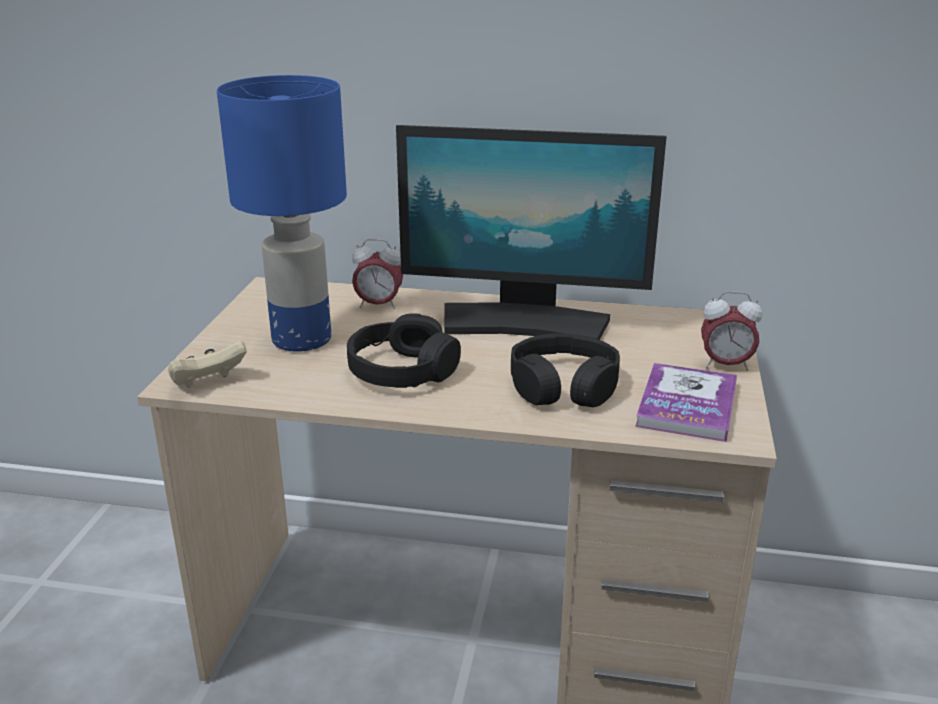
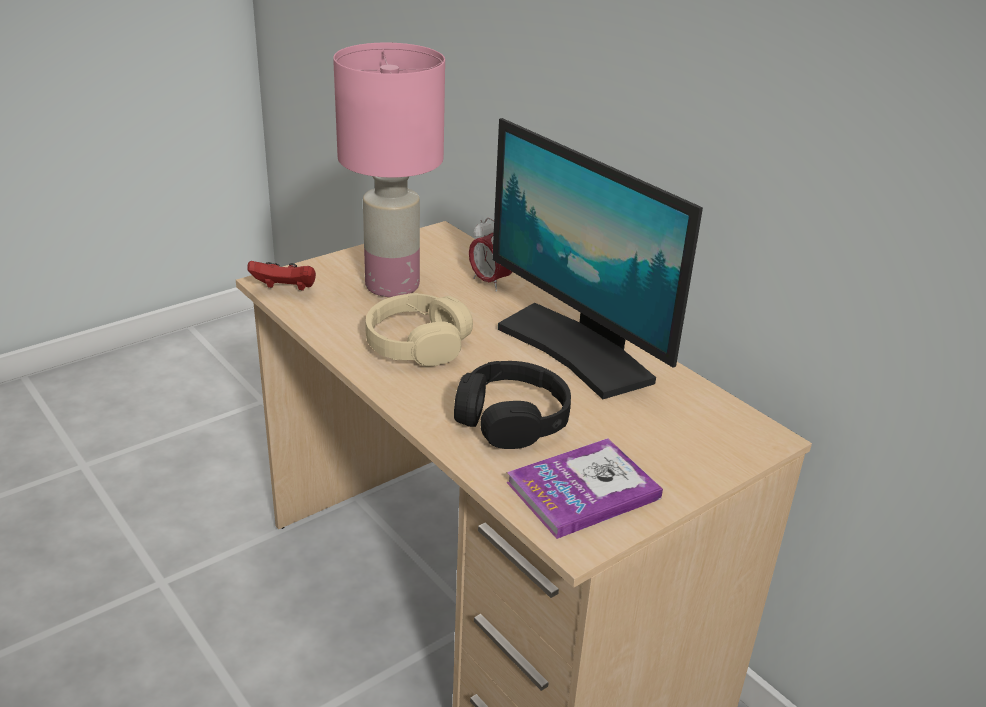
camera: 40 degrees right, 5 degrees up
(208, 383) = (285, 290): beige game controller -> red game controller
(301, 339) = (393, 285): blue table lamp -> pink table lamp
(402, 370) = (417, 344): black headphones -> beige headphones
(725, 365) = (686, 477): alarm clock -> none

